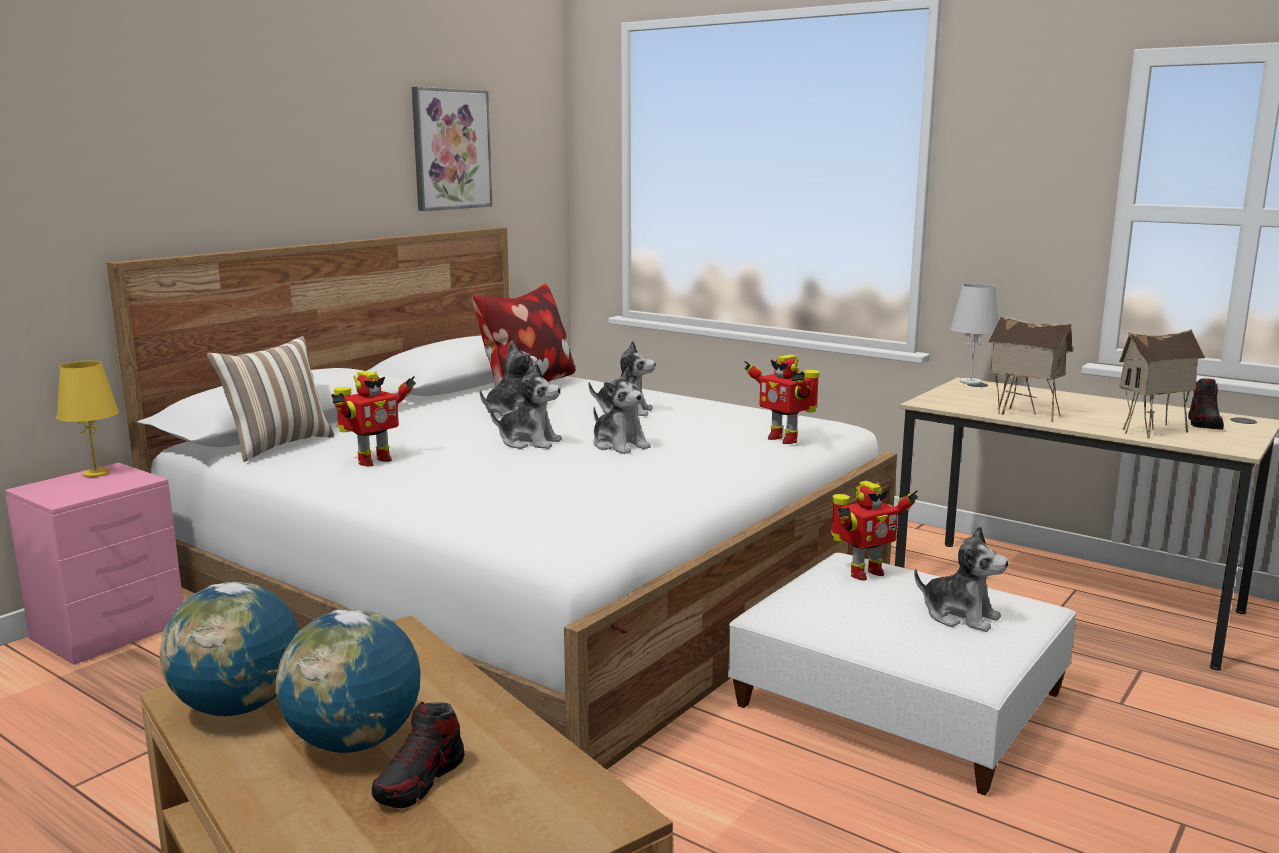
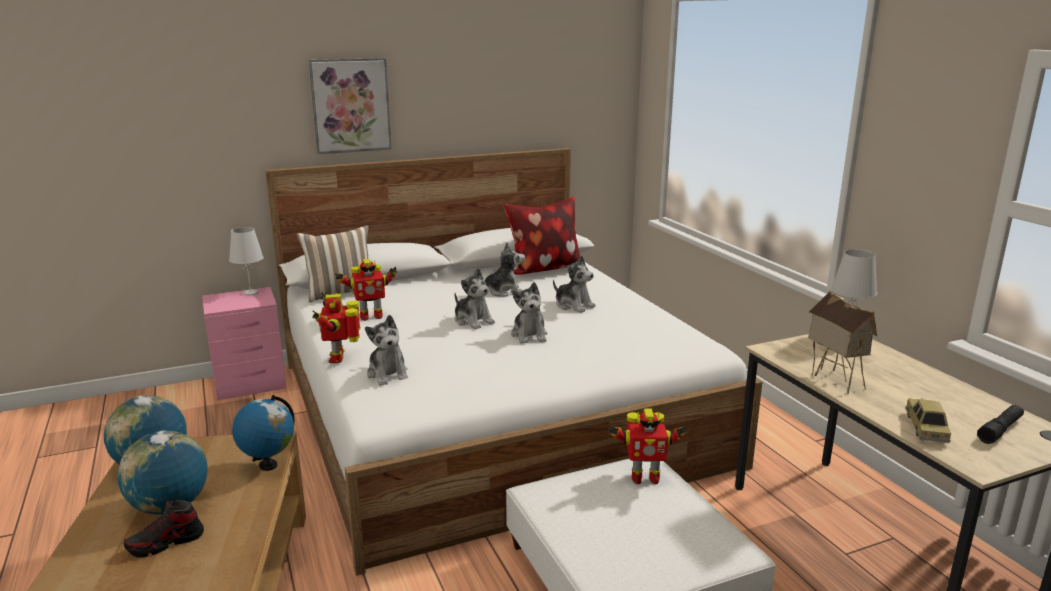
camera: 30 degrees right, 5 degrees up
(96, 473) = (250, 293): yellow table lamp -> white table lamp
(433, 659) = (268, 465): none -> globe
(451, 149) = (527, 92): picture -> picture (350, 105)
(783, 439) = (645, 355): toy robot -> toy robot (339, 357)
(960, 616) = (670, 537): plush toy -> plush toy (388, 374)
(1153, 432) = (926, 428): toy house -> toy car
(1204, 423) = (1000, 430): shoe -> black flashlight

